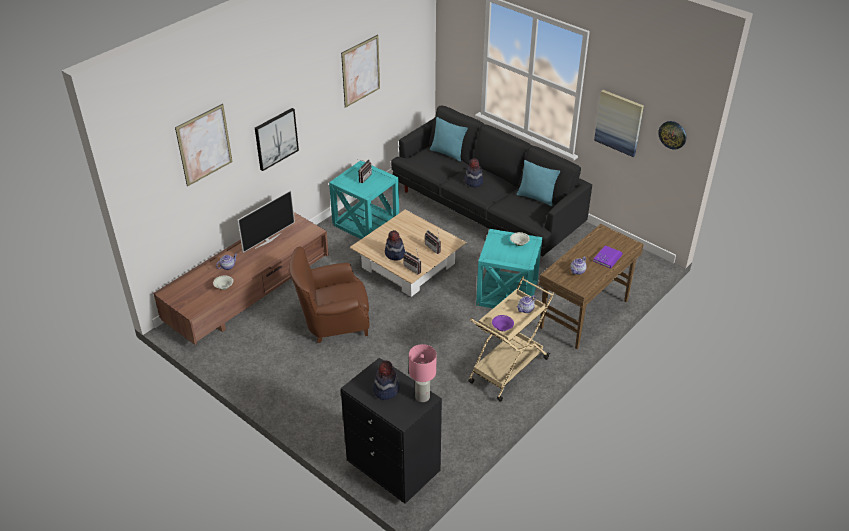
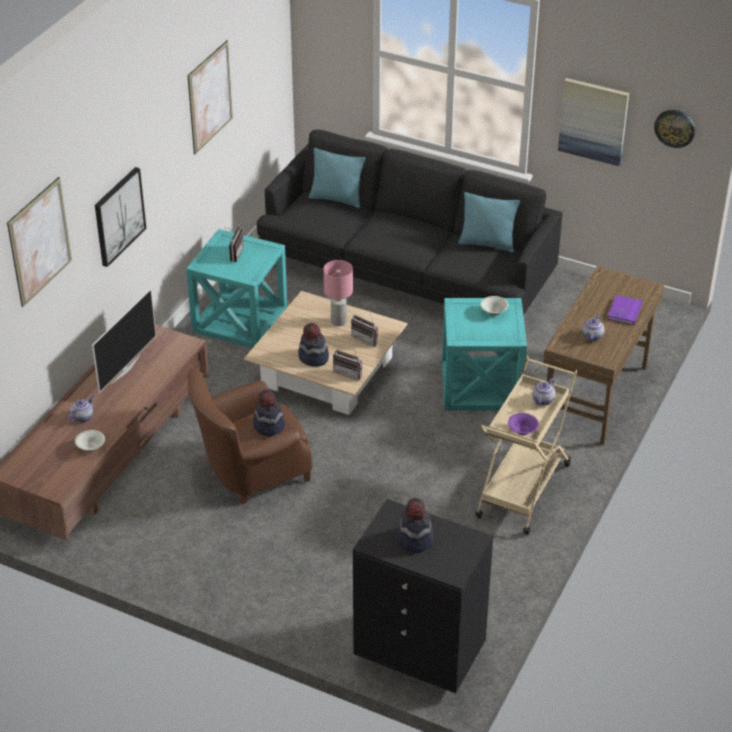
camera: 15 degrees left, 0 degrees up
(423, 397) = (468, 539): pink table lamp -> pink table lamp (339, 321)
(473, 181) = (391, 234): hat -> hat (269, 426)

